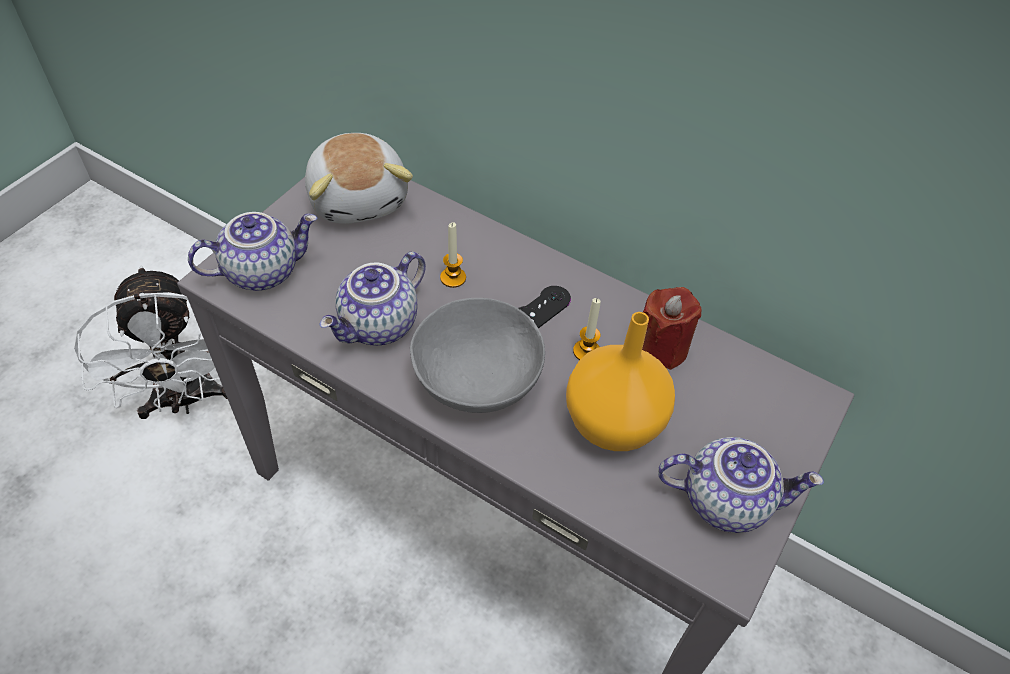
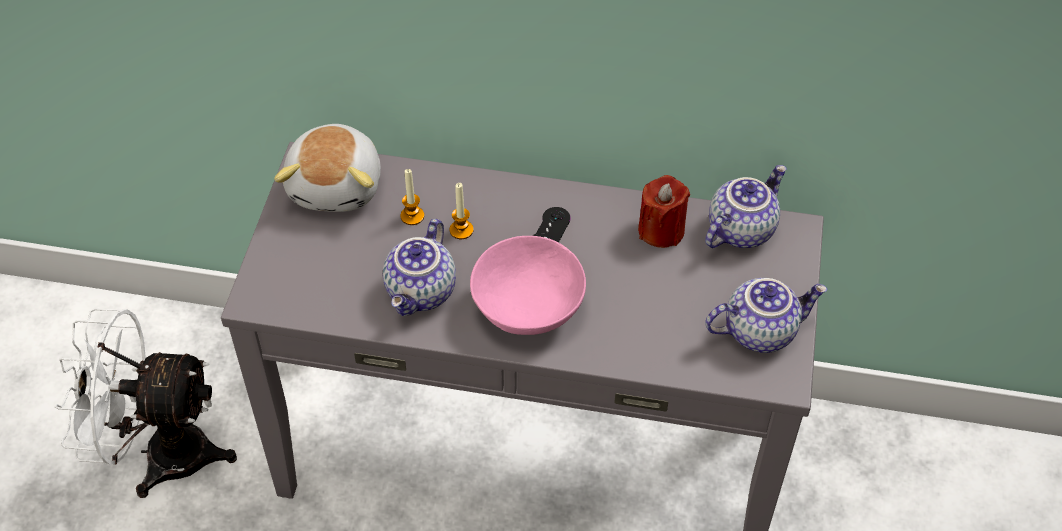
camera: 20 degrees left, 0 degrees up
(186, 400) = (161, 453): white fan -> white fan turned 135 degrees clockwise
(262, 270) = (291, 280): teapot -> teapot (740, 229)
(359, 198) = (337, 185): plush toy -> plush toy turned 45 degrees clockwise
(477, 381) = (528, 309): grey bowl -> pink bowl
(586, 351) = (603, 254): candle -> candle (412, 216)
(612, 425) = (651, 306): orange vase -> none

